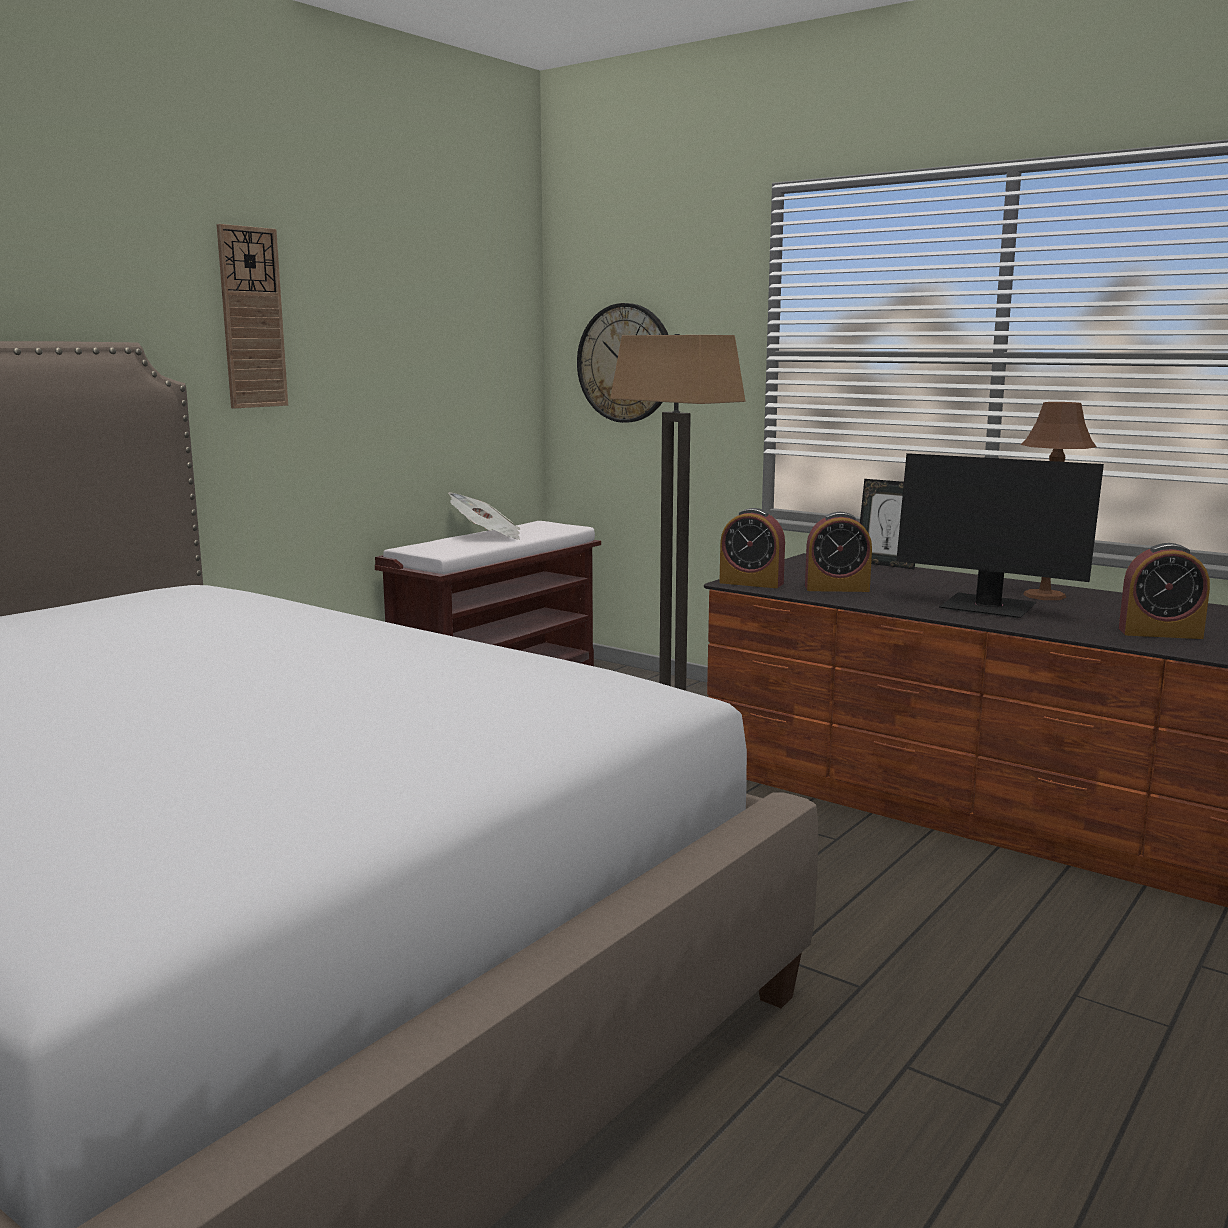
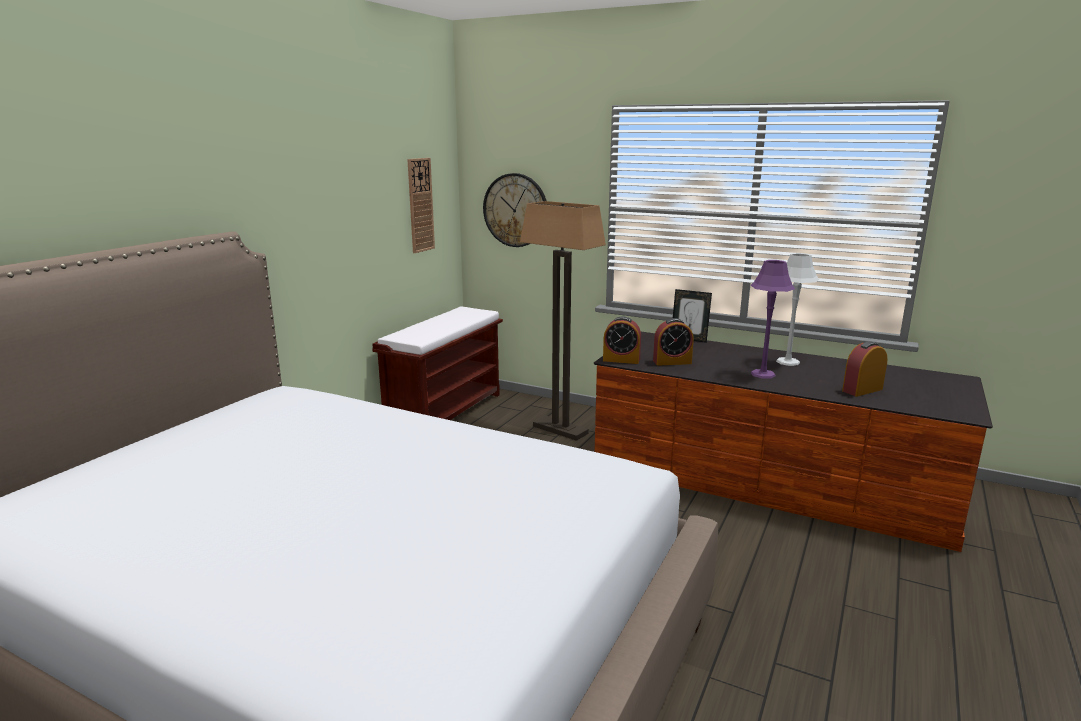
camera: 10 degrees left, 5 degrees up
(252, 318) = (296, 203): wall clock -> wall clock (420, 205)
(487, 536) = (437, 323): newspaper -> none
(988, 608) = (763, 374): monitor -> purple table lamp
(1044, 596) = (787, 362): brown table lamp -> grey table lamp
(1160, 633) = (862, 390): alarm clock -> alarm clock turned 150 degrees clockwise

